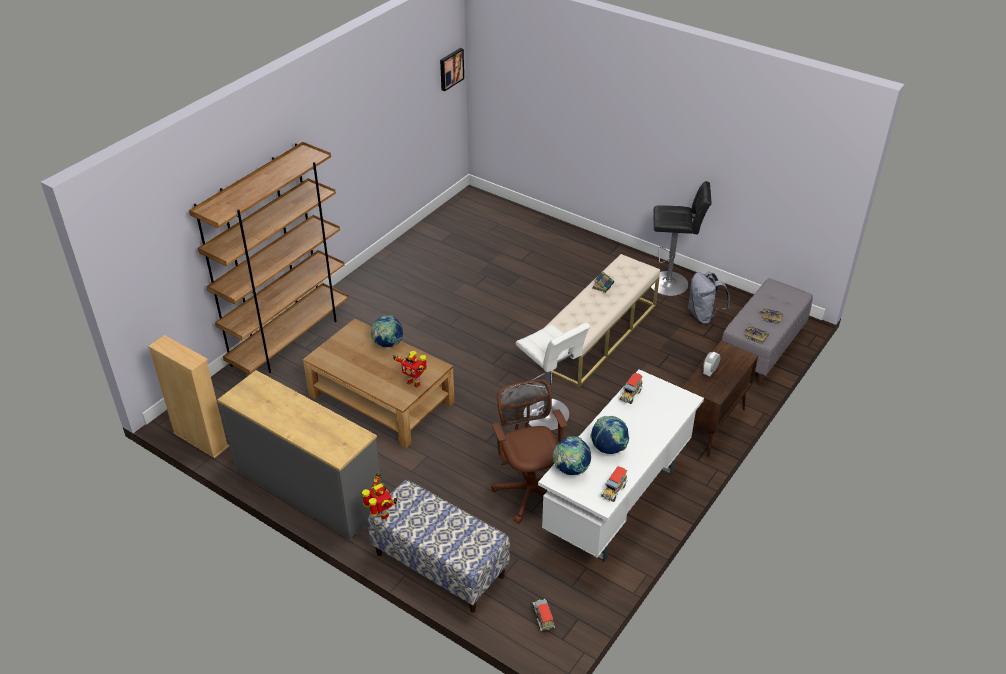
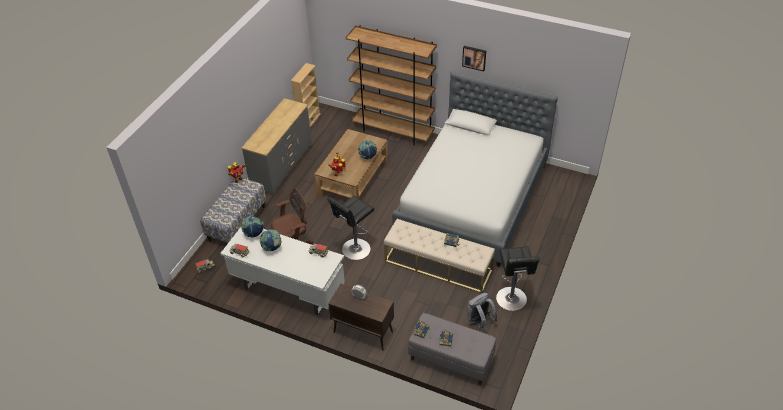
camera: 80 degrees right, 5 degrees up
(450, 69) = (585, 89): picture -> picture (474, 57)
(479, 283) = (472, 198): none -> bed
(548, 416) = (354, 250): white stool -> black stool

